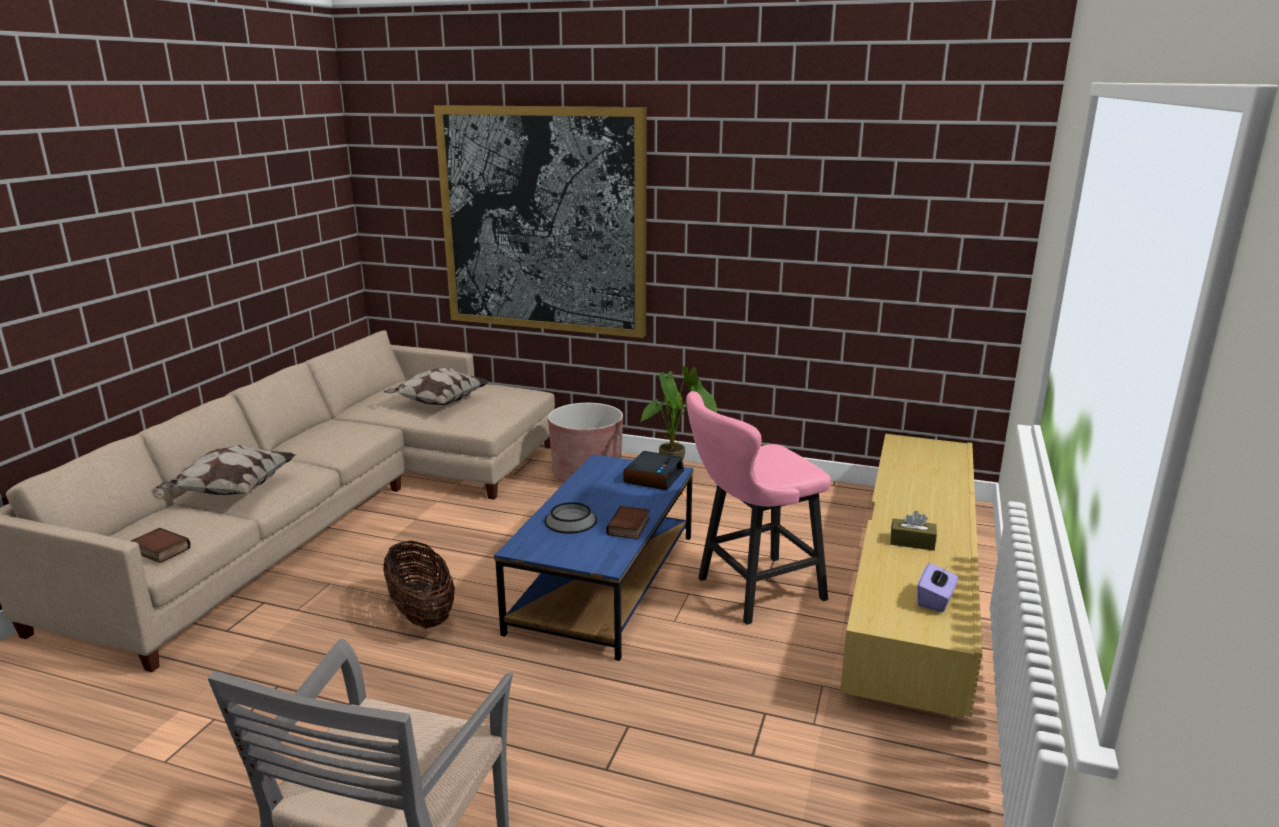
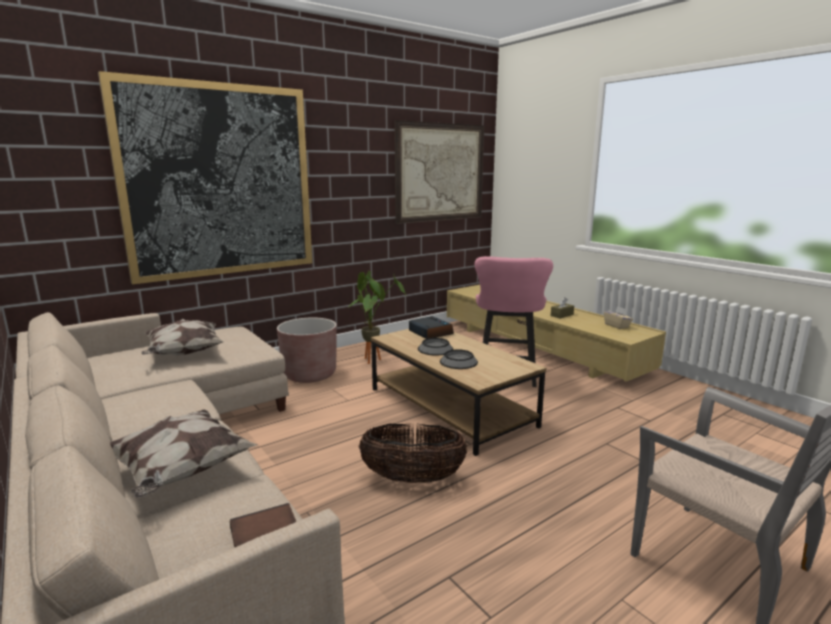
camera: 55 degrees left, 5 degrees down
(597, 496) = (435, 349): none -> bowl
(604, 581) = (449, 407): blue coffee table -> brown coffee table
(629, 527) = (487, 351): book -> none
(893, 231) = (440, 173): none -> picture
(935, 600) = (617, 326): purple tissue box -> beige tissue box

